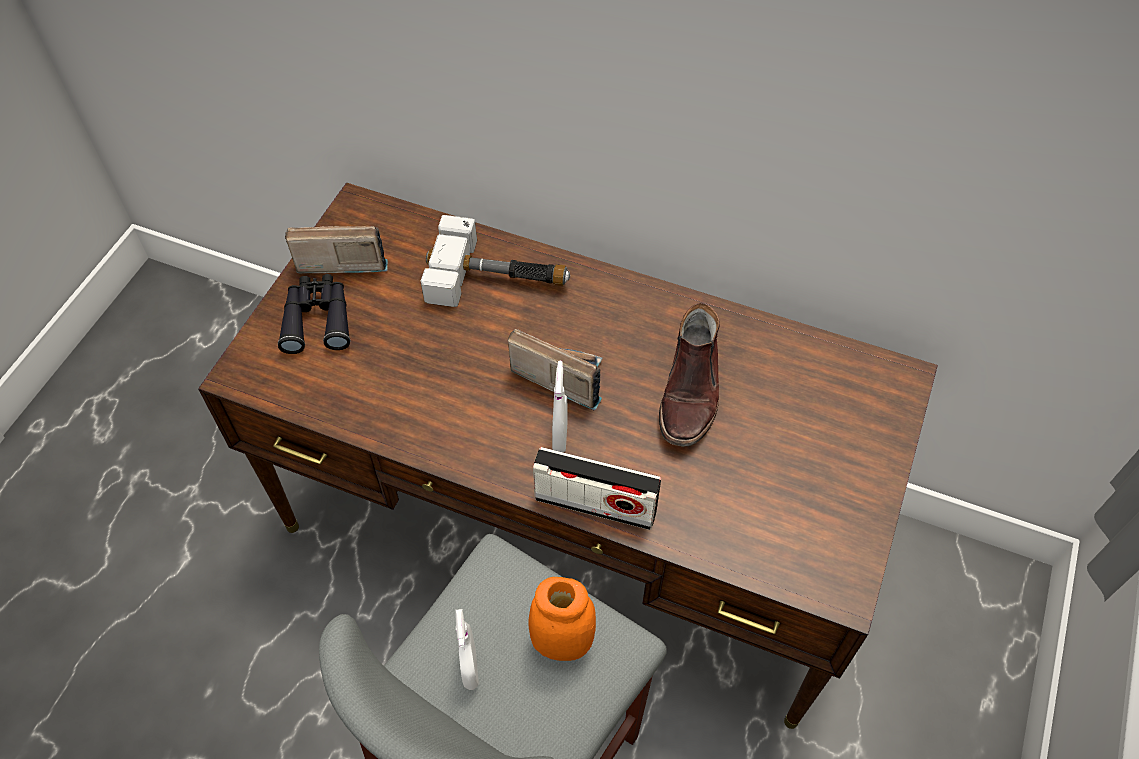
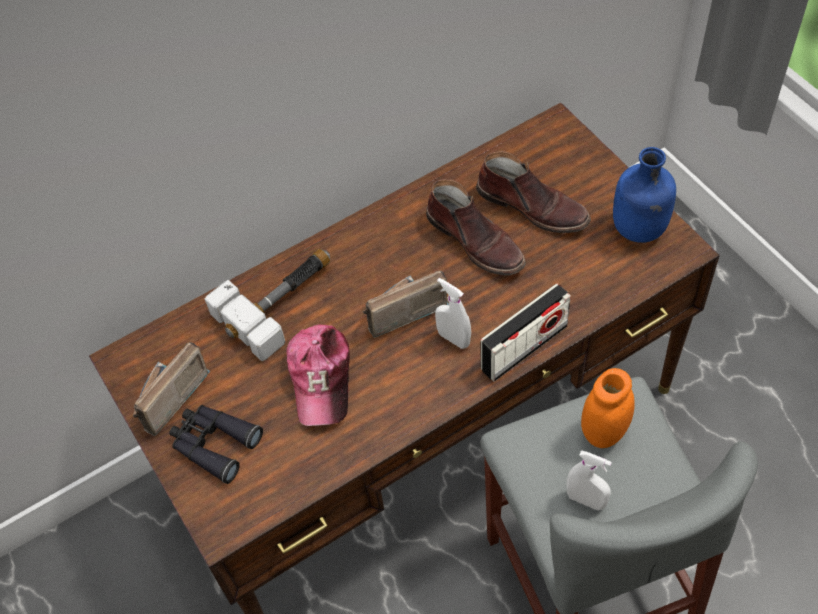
camera: 50 degrees left, 0 degrees up
(439, 357) = (321, 378): none -> cap
(776, 416) = (533, 206): none -> brown boot
(832, 532) = (638, 229): none -> blue bottle

